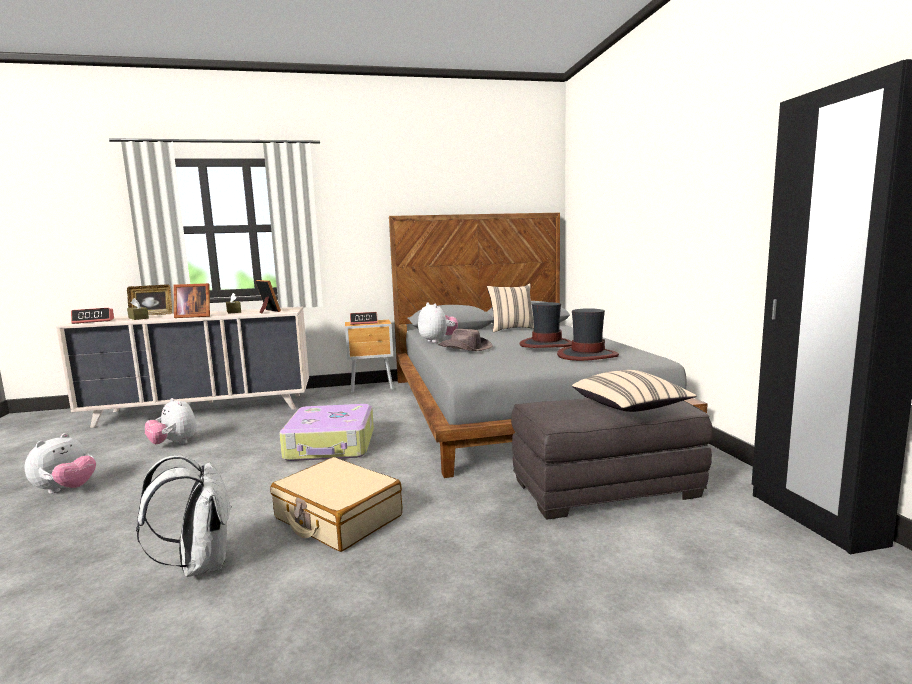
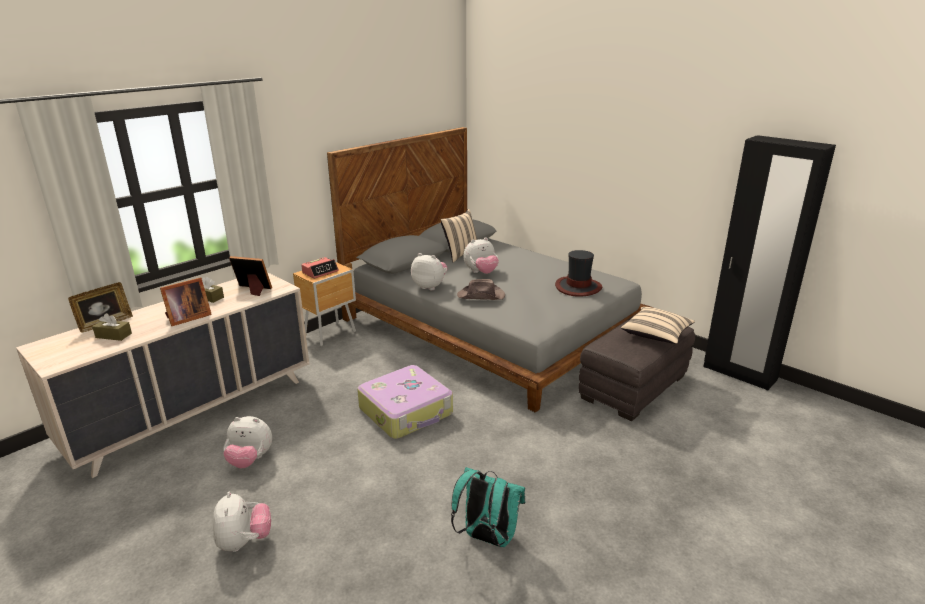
camera: 35 degrees left, 15 degrees up
(94, 321) = (65, 355): alarm clock -> none
(199, 564) = (487, 537): white backpack -> turquoise backpack
(337, 517) = (516, 469): beige suitcase -> none
(503, 338) = (481, 273): none -> plush toy
(546, 344) = (530, 277): hat -> none

